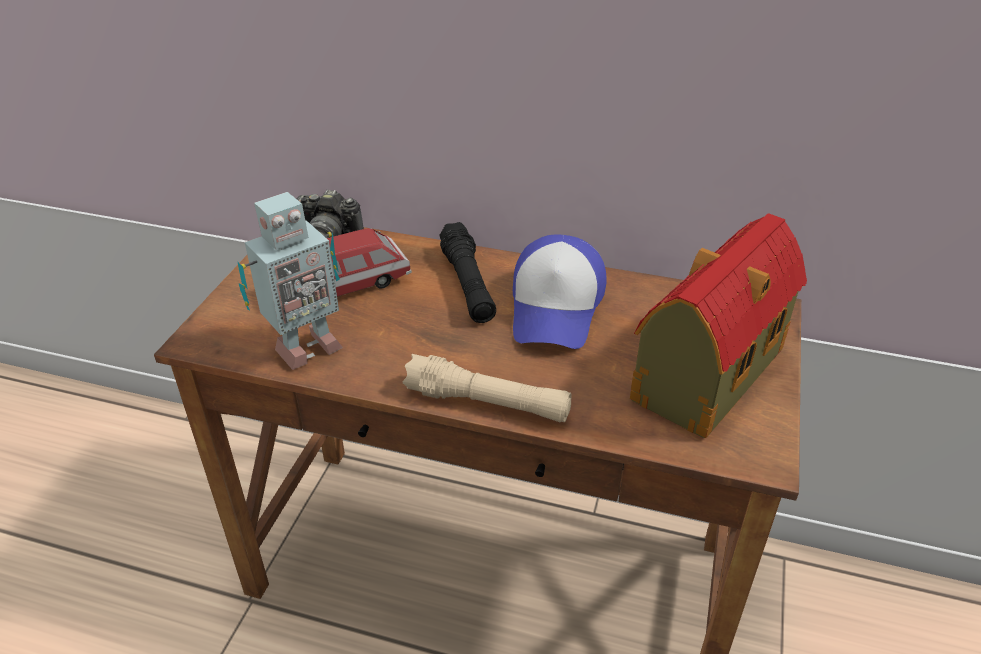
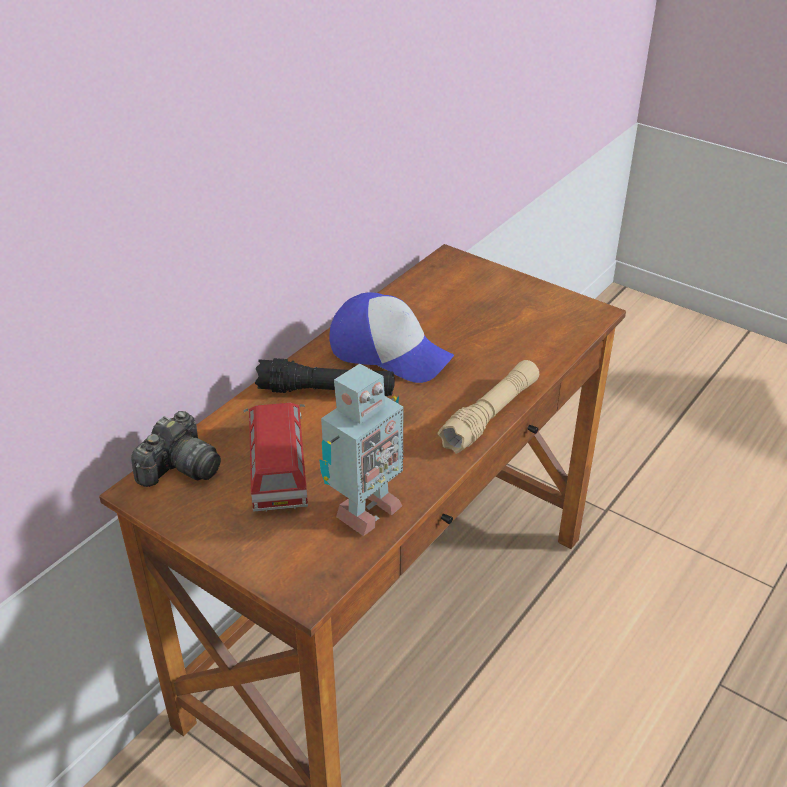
camera: 70 degrees left, 0 degrees up
(304, 348) = (363, 511): toy robot -> toy robot turned 60 degrees clockwise
(706, 376) = (507, 308): toy house -> none

